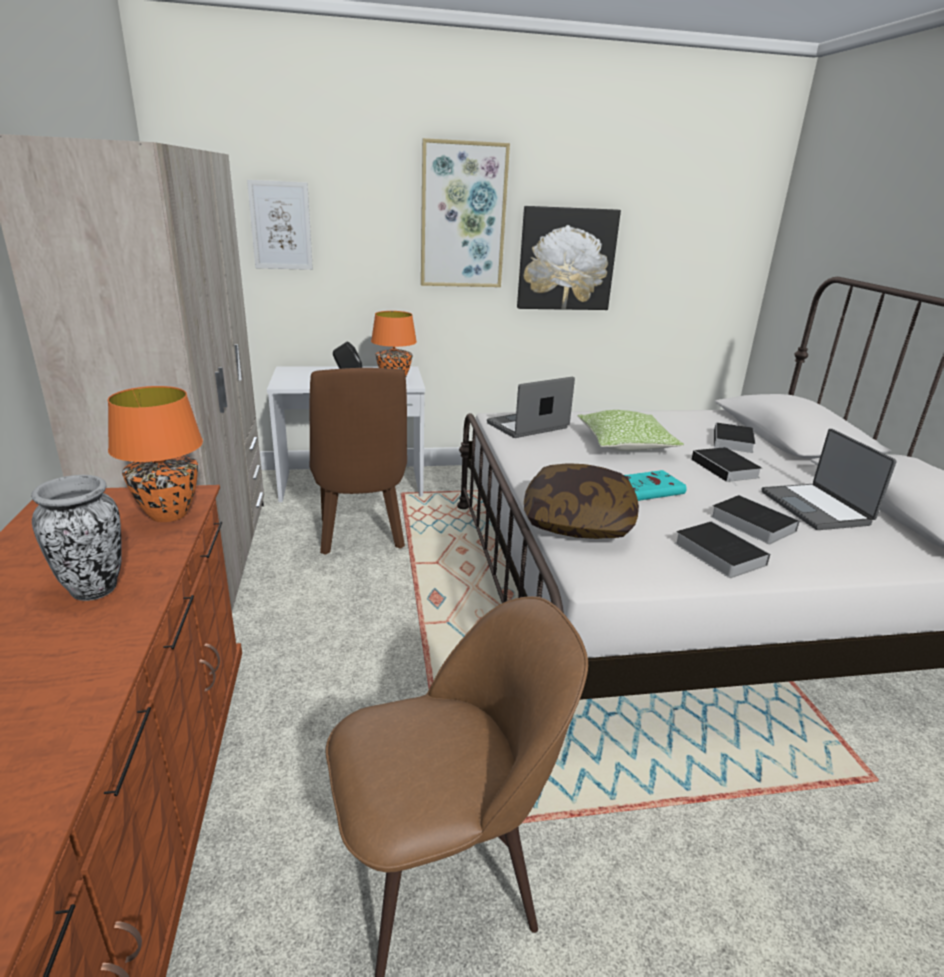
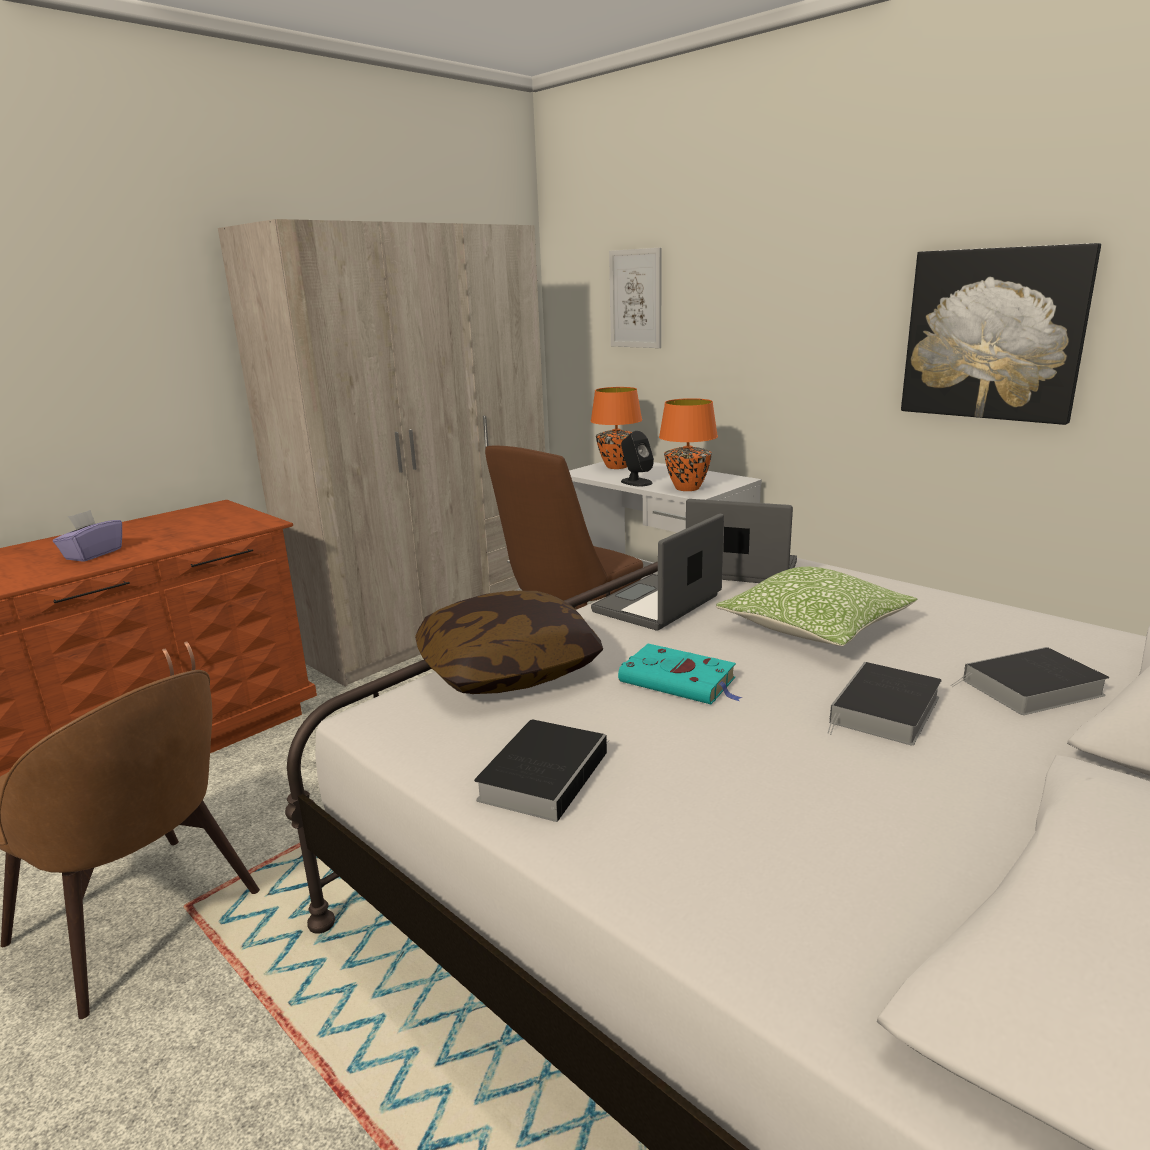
camera: 55 degrees right, 5 degrees down
(94, 588) = (93, 554): vase -> purple tissue box
(167, 514) = (220, 530): orange table lamp -> orange table lamp (616, 466)
(463, 216) = (831, 274): picture -> none
(749, 523) = (695, 776): book -> none
(816, 508) = (882, 825): laptop -> laptop (659, 605)

